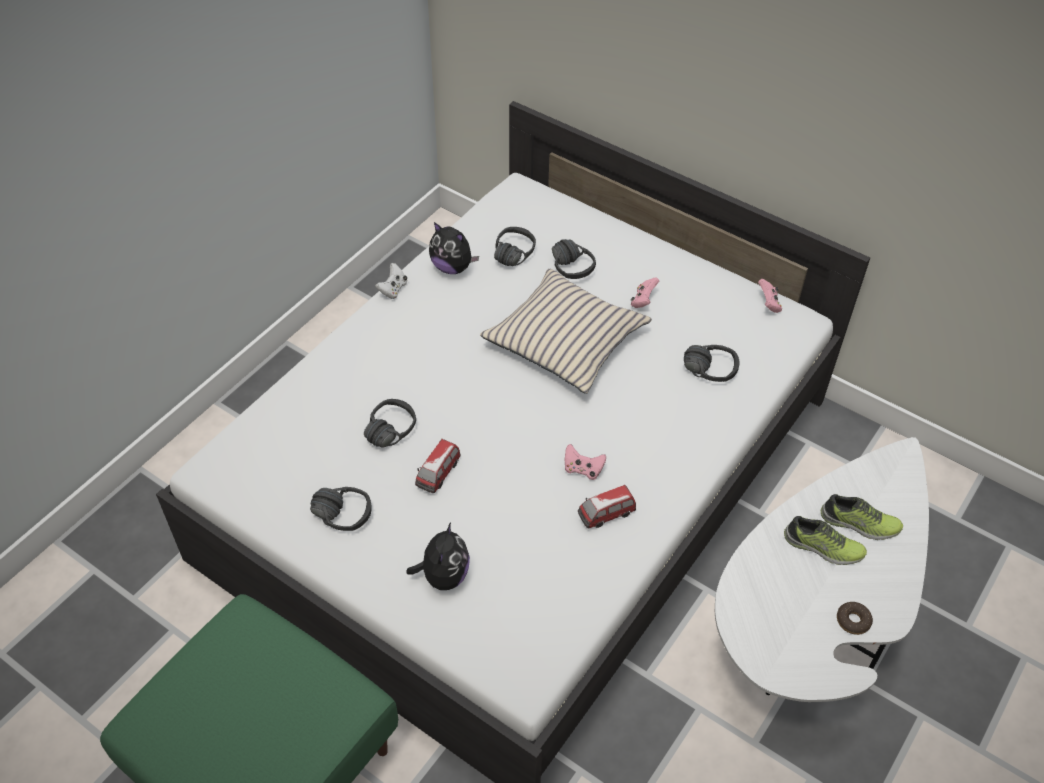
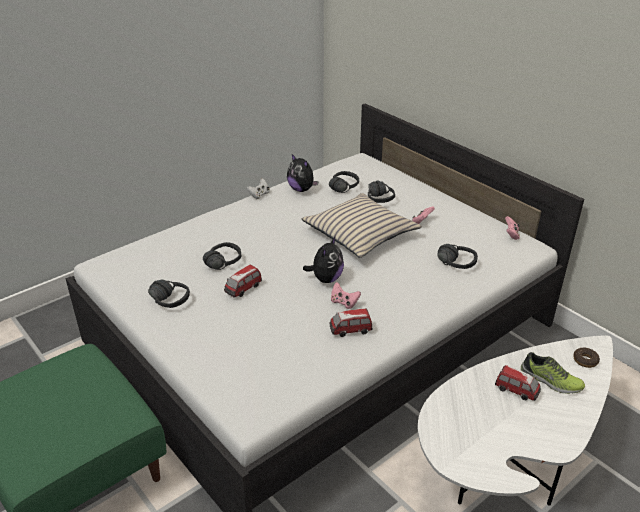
camera: 15 degrees right, 15 degrees down
(443, 576) = (220, 345): plush toy -> plush toy (326, 279)
(822, 547) = (516, 390): shoe -> toy car
(853, 621) = (528, 442): donut -> donut (585, 360)

